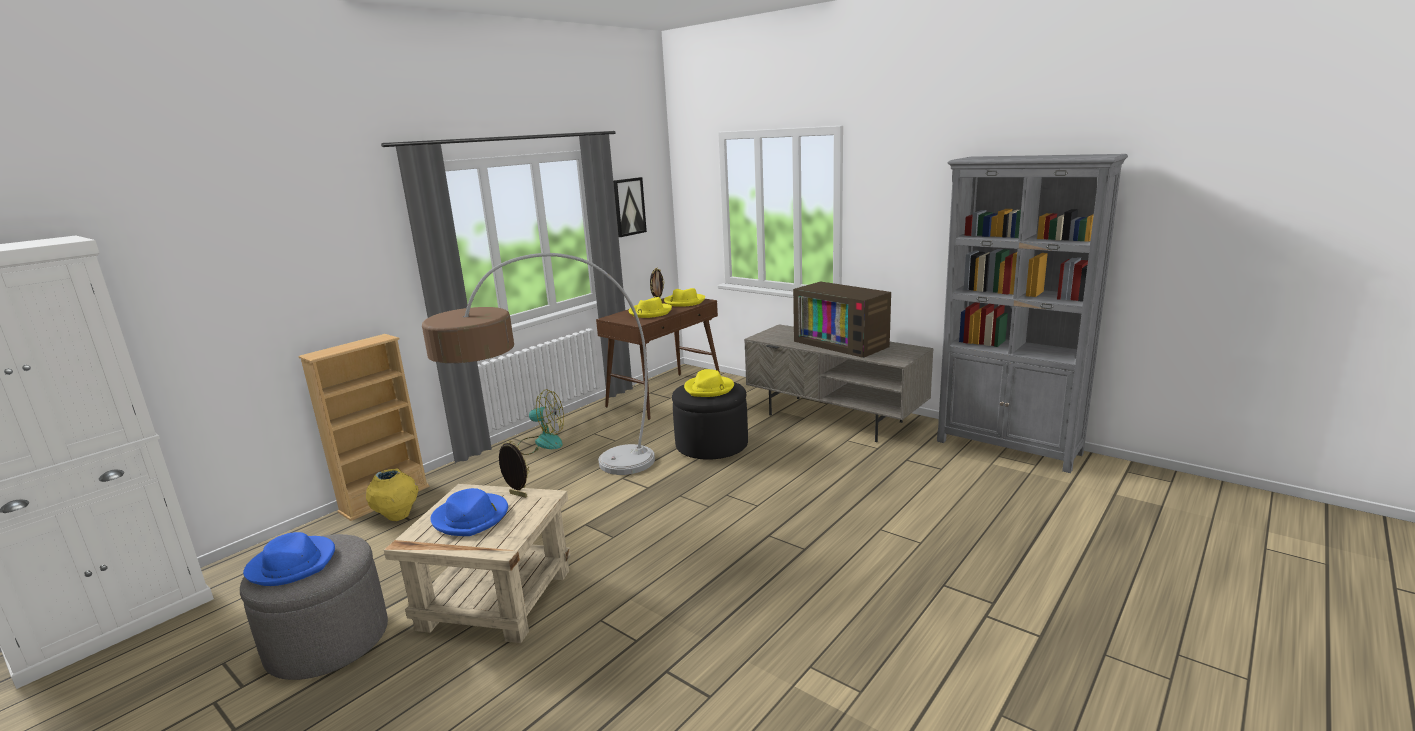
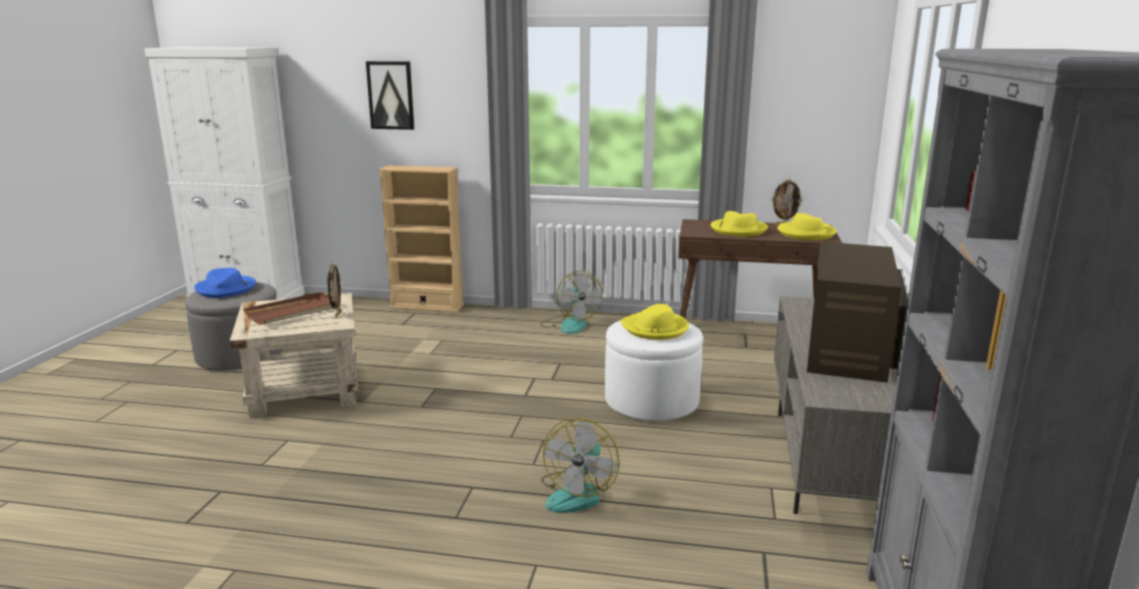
camera: 60 degrees right, 0 degrees up
(398, 516) = (404, 319): yellow vase -> none
(471, 517) = (294, 311): blue hat -> brown tray
(554, 485) = (494, 354): floor lamp -> none
(629, 207) = (793, 94): picture -> picture (391, 95)
(711, 445) = (651, 402): black ottoman -> white ottoman
(808, 497) = (578, 493): none -> fan

